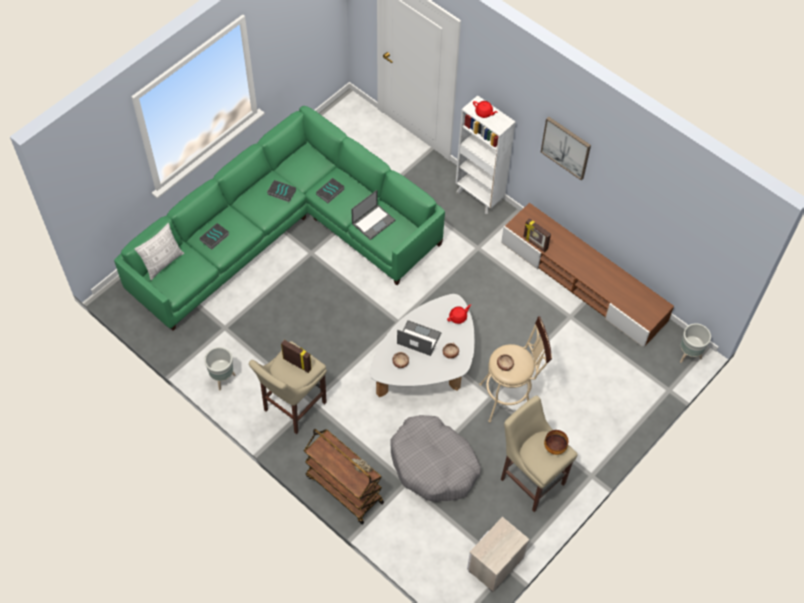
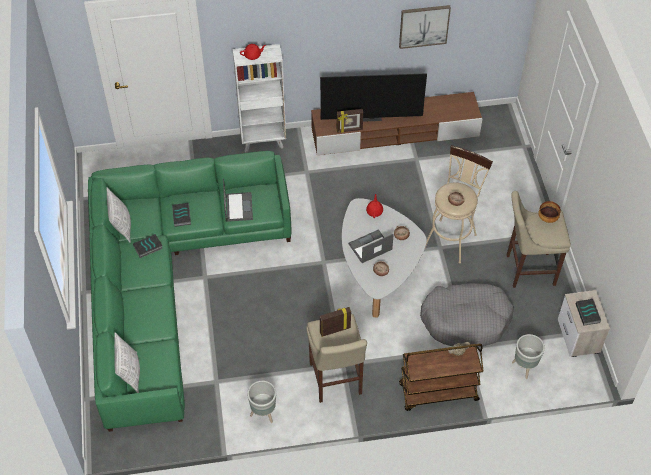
camera: 50 degrees left, 5 degrees down
(214, 238) = (144, 320): book -> book (588, 313)
(286, 162) = (122, 227): none -> pillow
(566, 147) = (336, 30): picture -> picture (424, 26)
(566, 249) = (371, 116): none -> television
(689, 355) = (506, 118): grey planter -> grey planter (524, 367)

